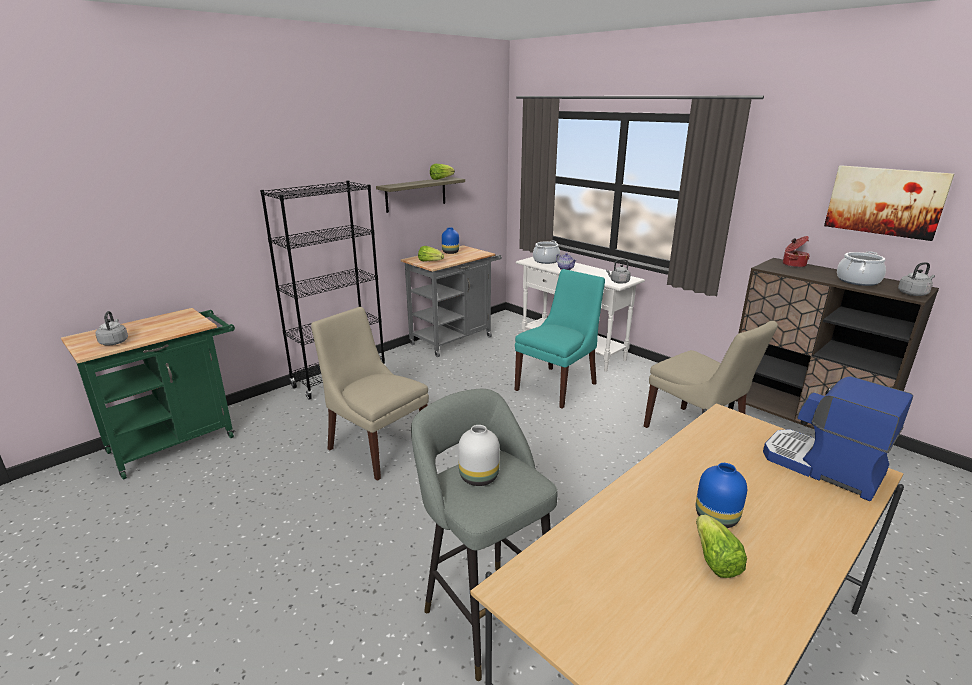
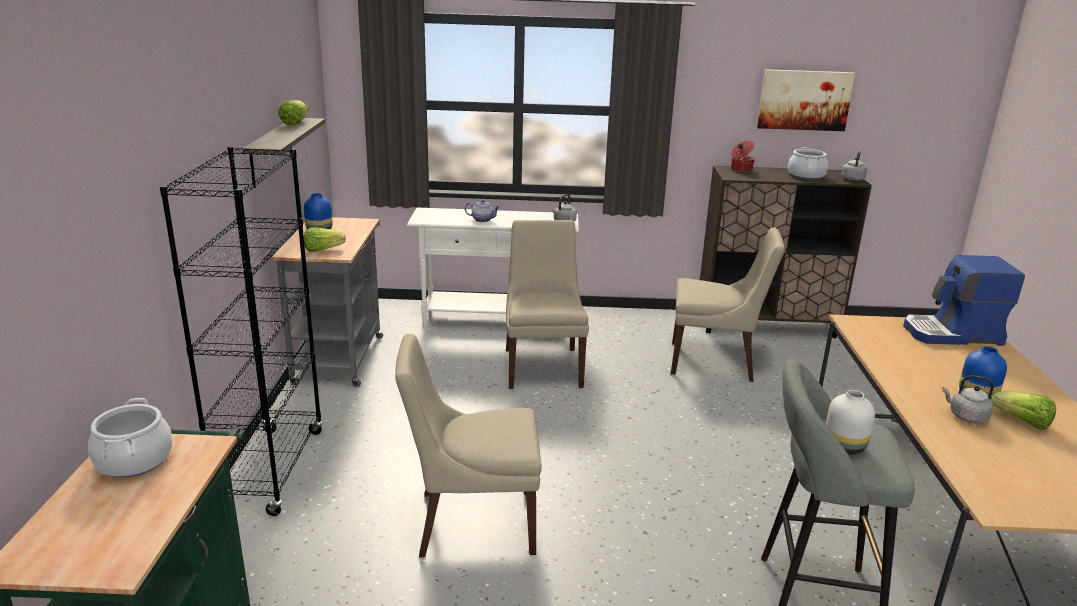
camera: 45 degrees left, 0 degrees up
(114, 342) = (123, 533): grey kettle -> grey kettle (965, 416)
(546, 261) = (441, 215): cooking pot -> cooking pot (134, 460)
(557, 386) = (542, 366): turquoise chair -> beige chair

